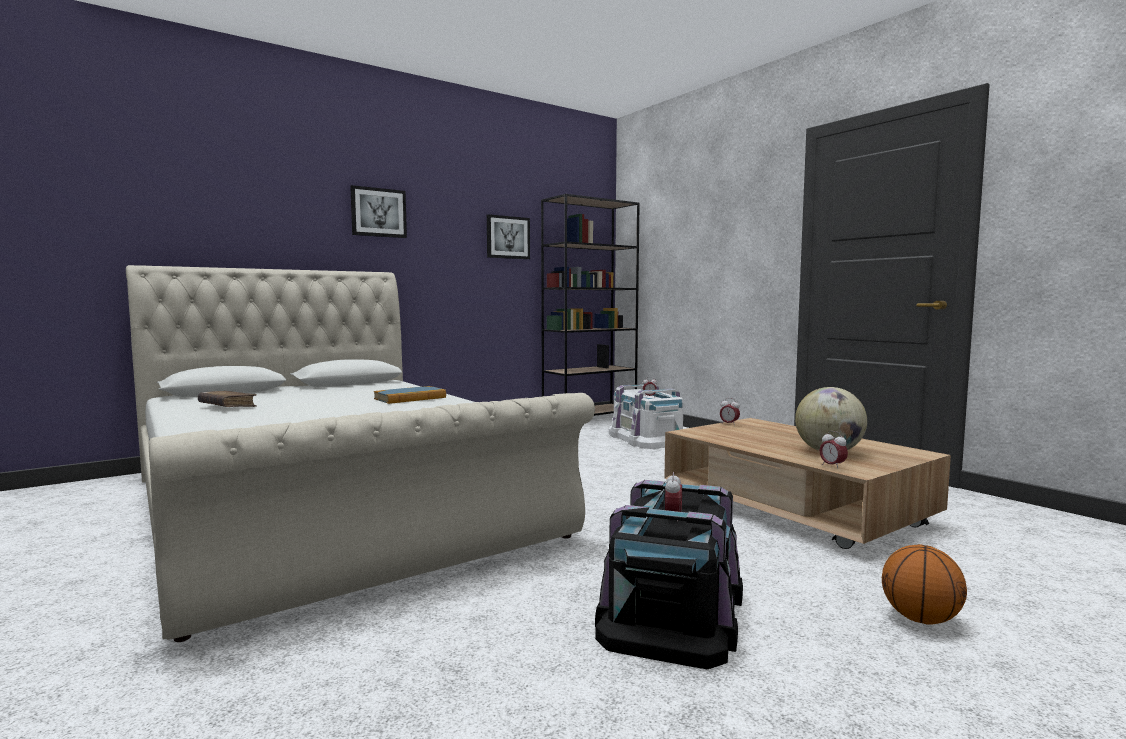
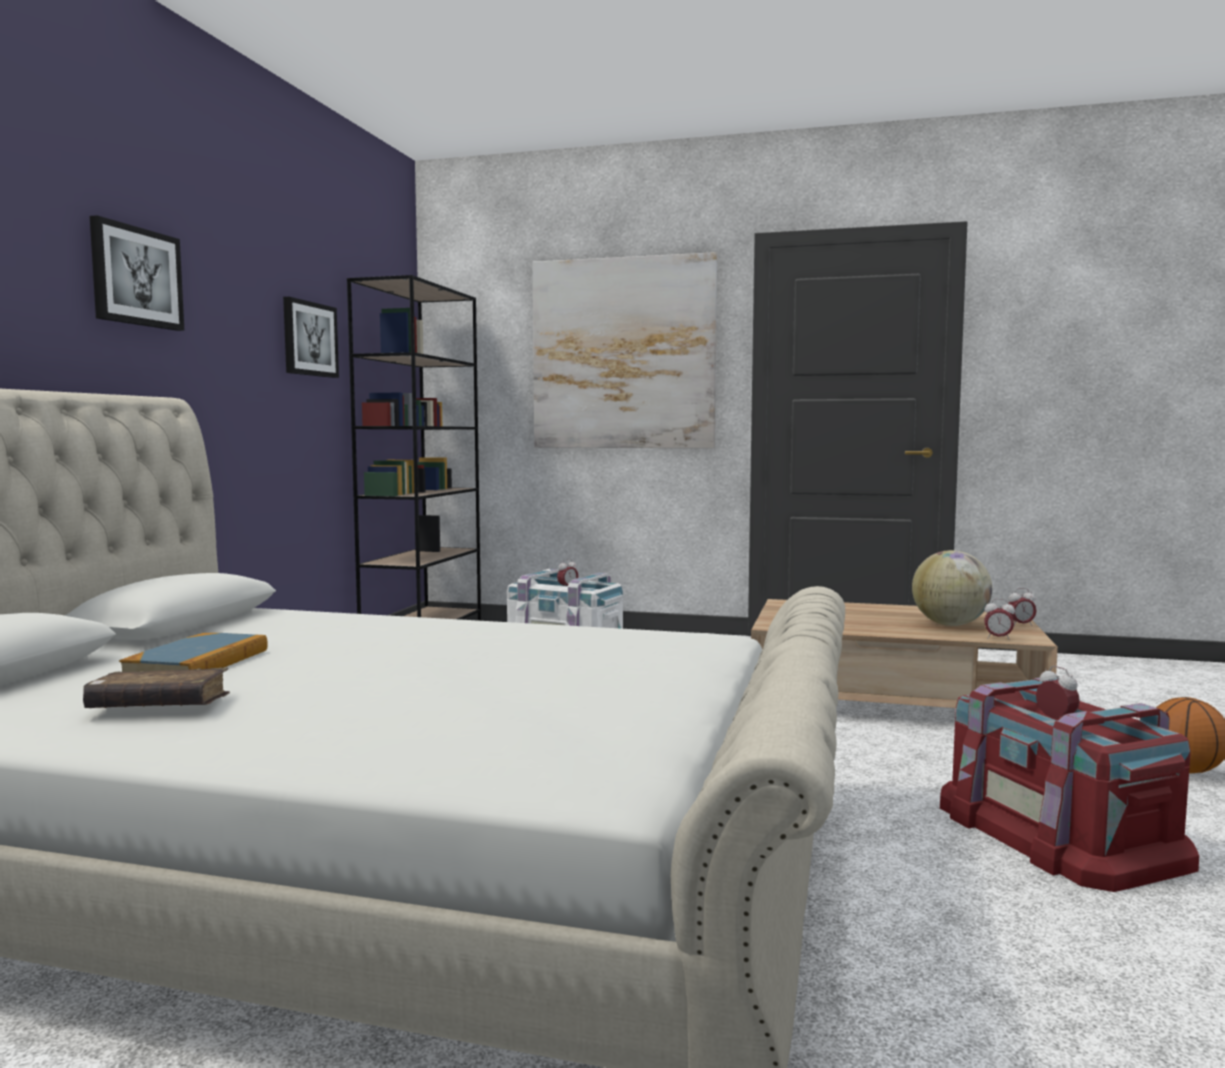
camera: 40 degrees left, 0 degrees up
(410, 398) = (439, 632): book -> book (198, 663)
(671, 610) = (1057, 832): black storage box -> red storage box
(719, 233) = (623, 354): none -> picture
(729, 424) = (778, 610): alarm clock -> alarm clock (1020, 625)

